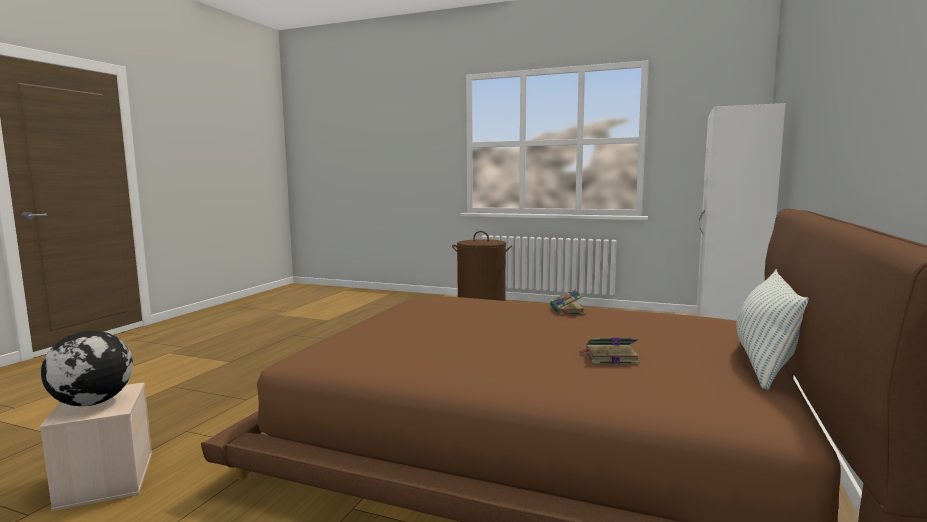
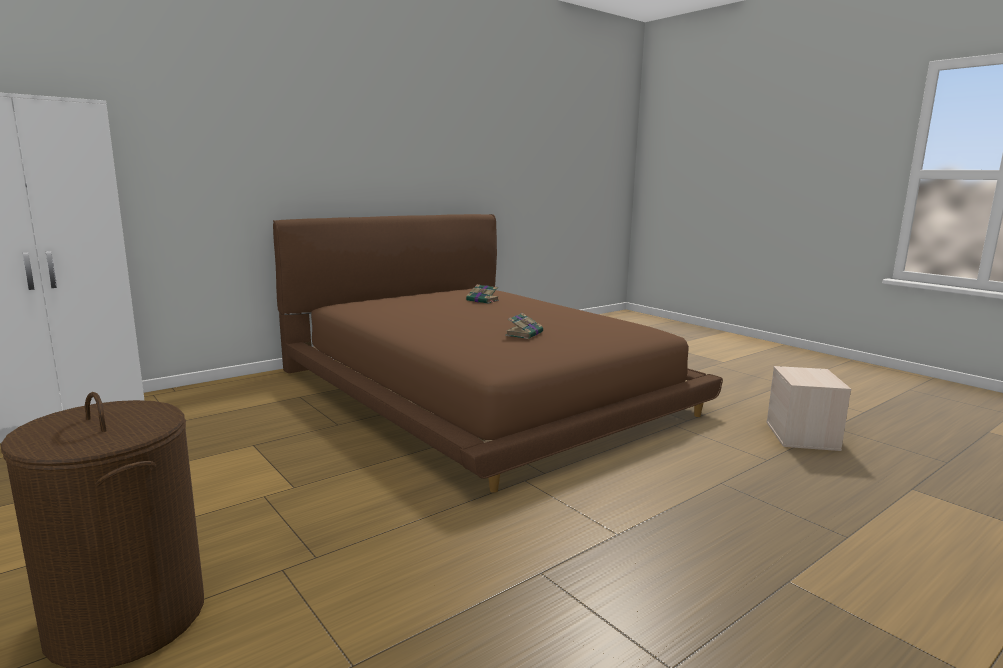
camera: 150 degrees left, 5 degrees up
(93, 403) = (811, 376): globe -> none
(567, 310) = (419, 321): book -> book (524, 334)
(766, 362) = (415, 293): pillow -> none

